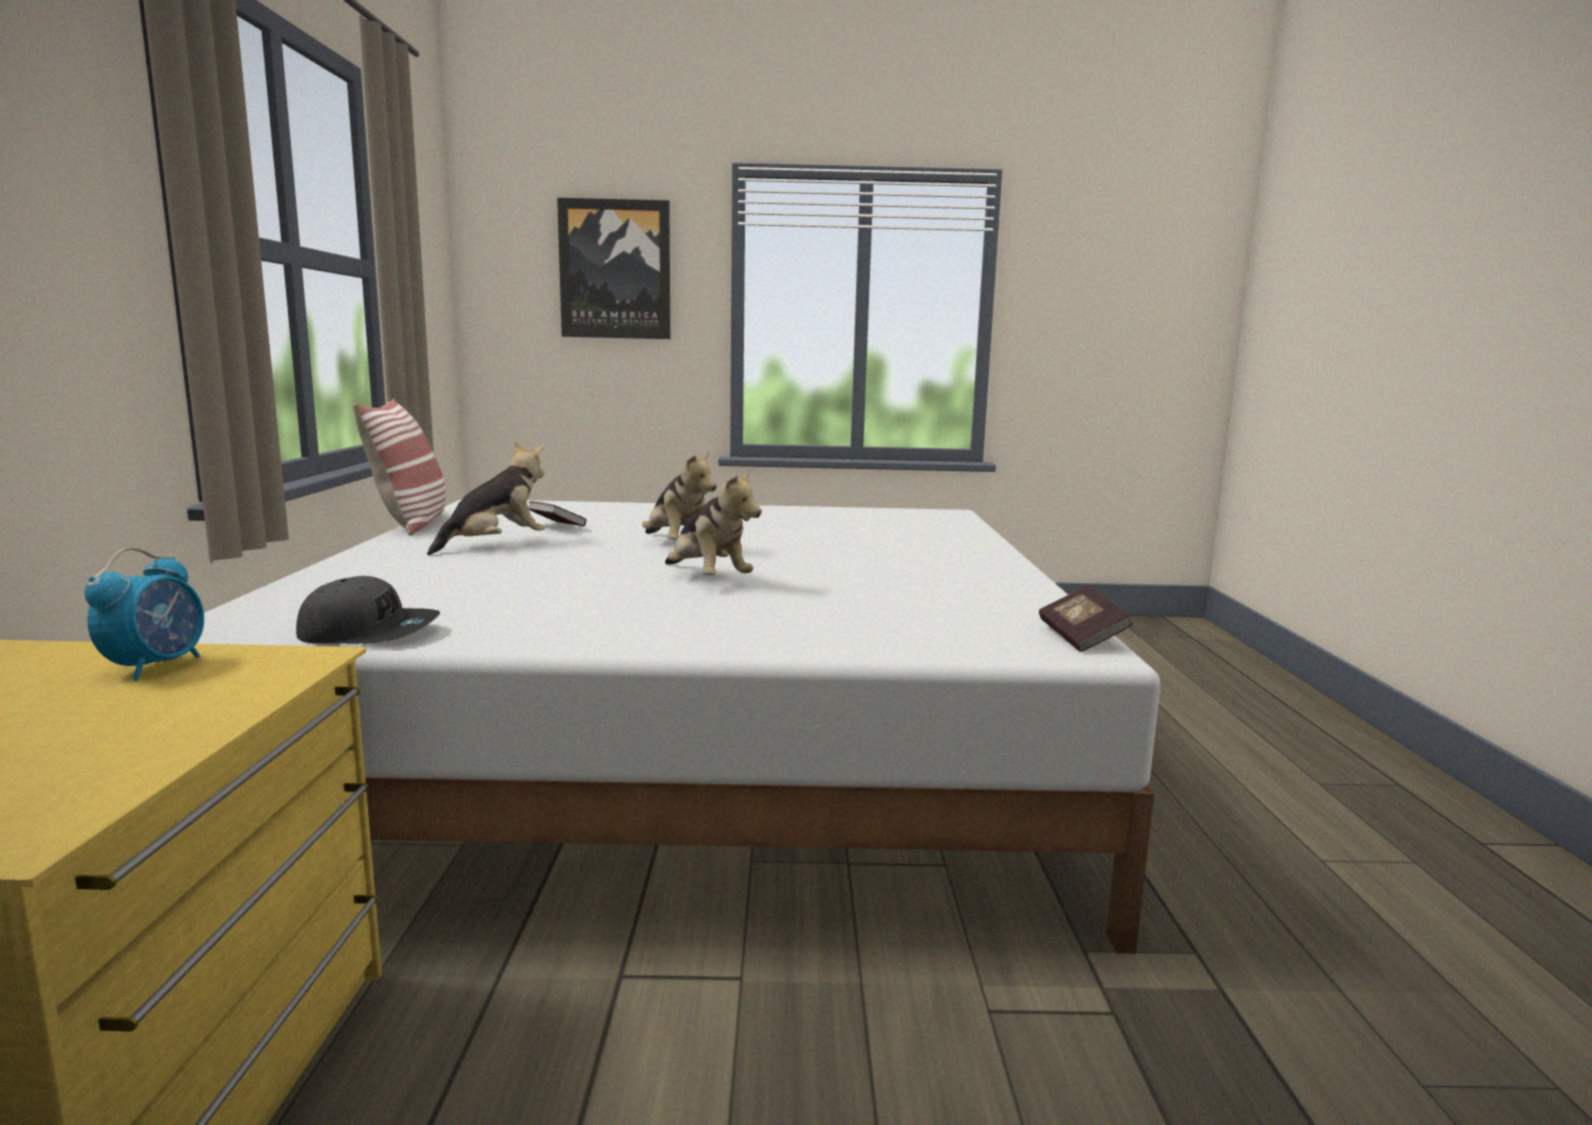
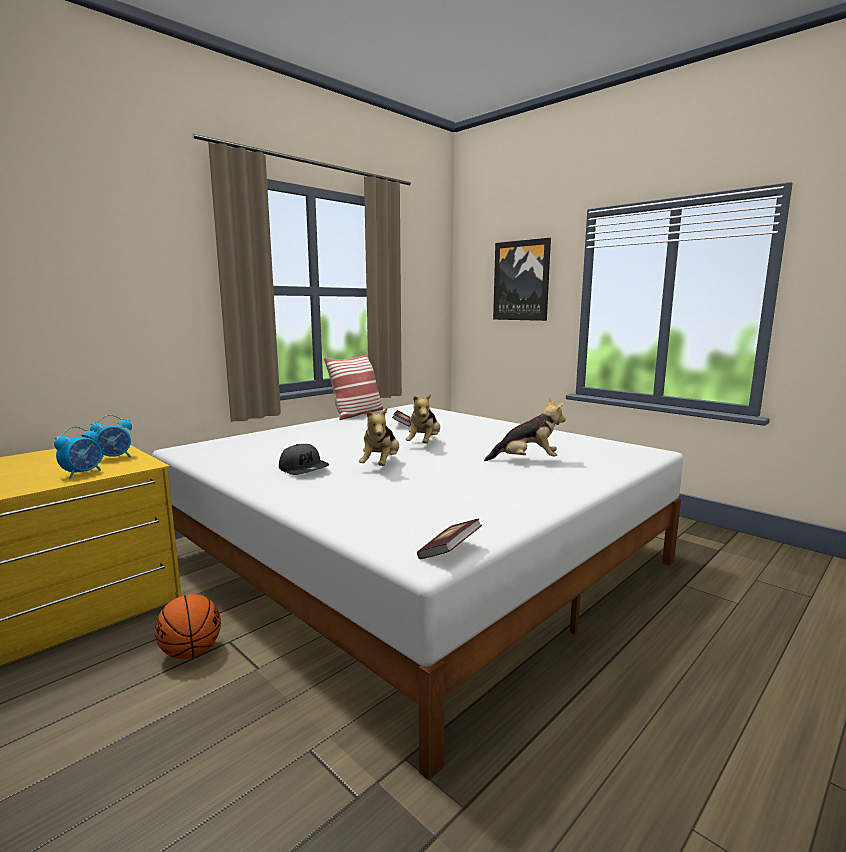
camera: 45 degrees right, 0 degrees up
(188, 706) = (83, 473): none -> alarm clock
(369, 632) = (213, 460): grey cap -> grey cap (304, 469)
(495, 545) = (354, 430): plush toy -> plush toy (527, 461)
(584, 1026) = (191, 652): none -> basketball

